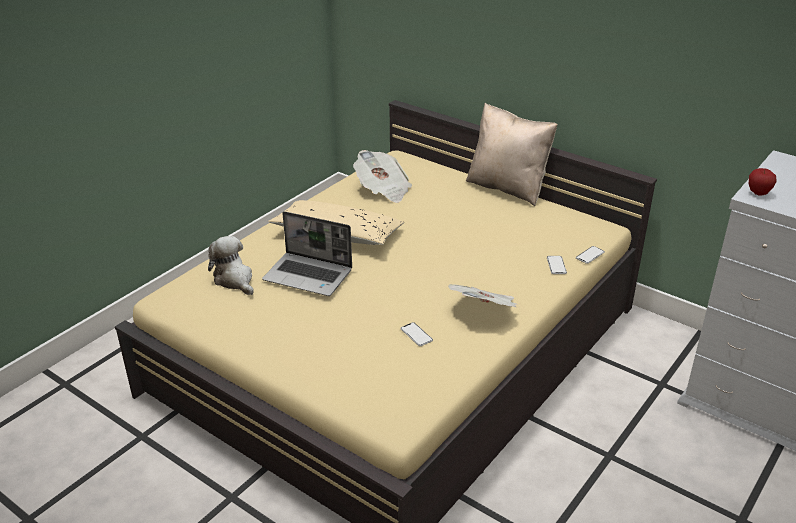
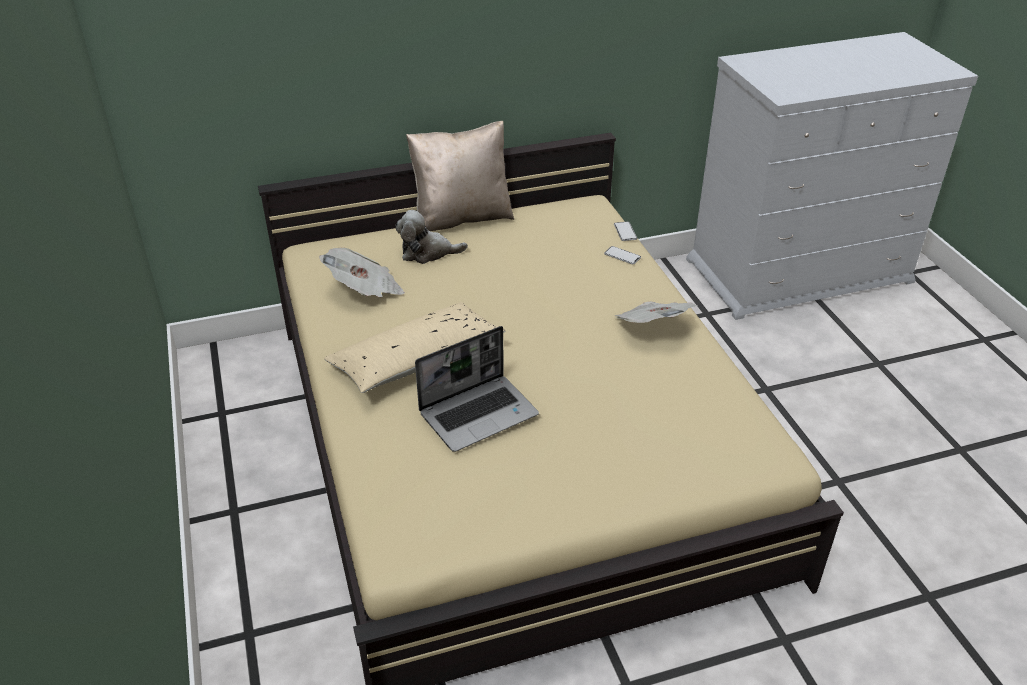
camera: 55 degrees left, 5 degrees up
(234, 279) = (423, 476): plush toy -> plush toy (427, 252)
(416, 335) = (652, 386): phone -> none
(758, 193) = (781, 93): apple -> none

